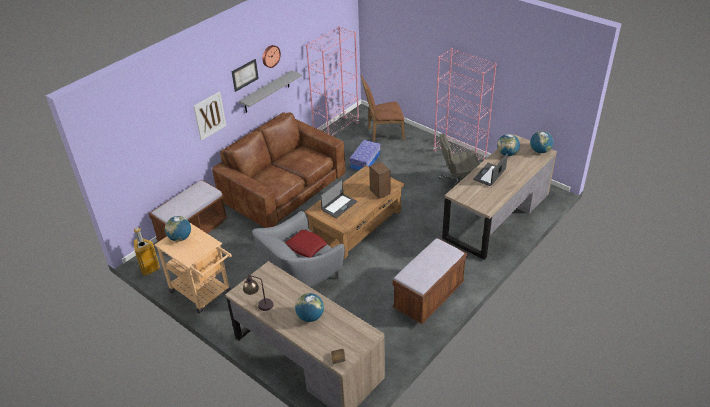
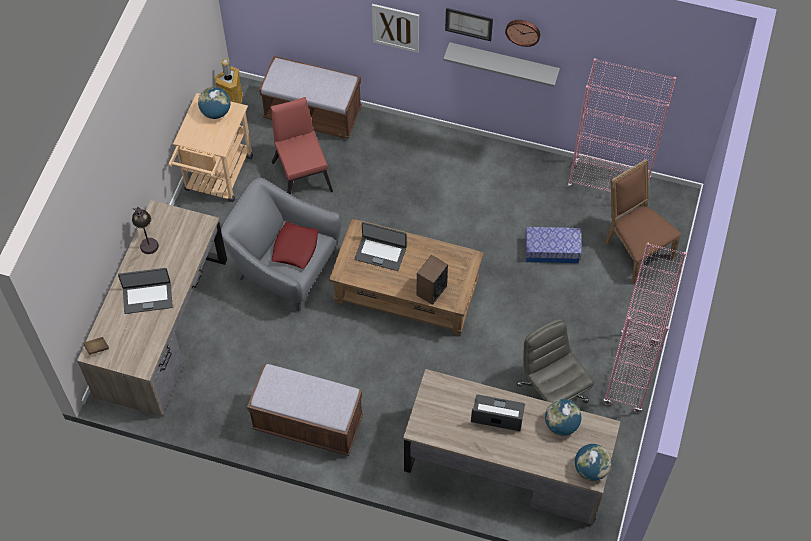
camera: 65 degrees right, 20 degrees up
(233, 248) = (301, 172): none -> red chair
(283, 188) = (442, 174): brown sofa -> none
(310, 317) = (147, 297): globe -> laptop

